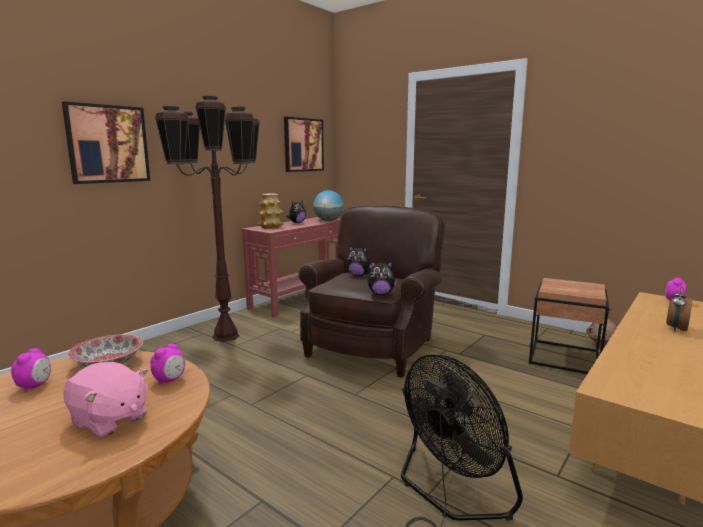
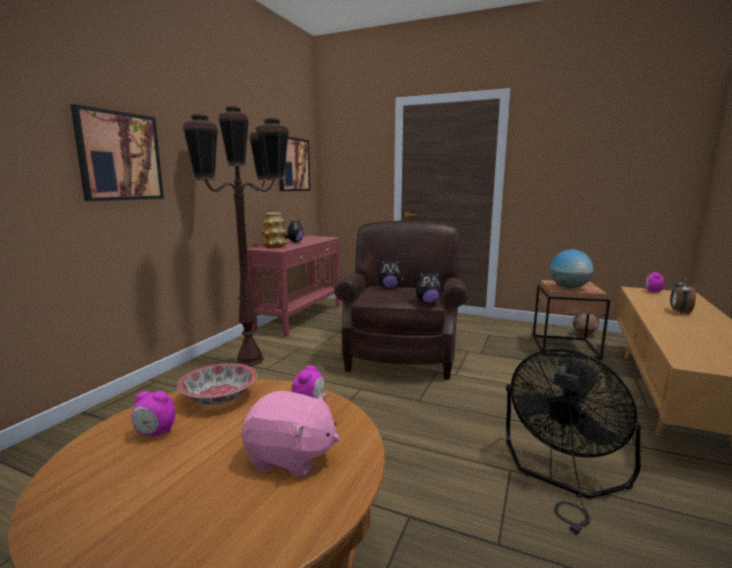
camera: 15 degrees left, 0 degrees up
(35, 386) = (155, 433): alarm clock -> alarm clock turned 105 degrees clockwise
(328, 220) = (322, 239): globe -> globe (569, 288)

